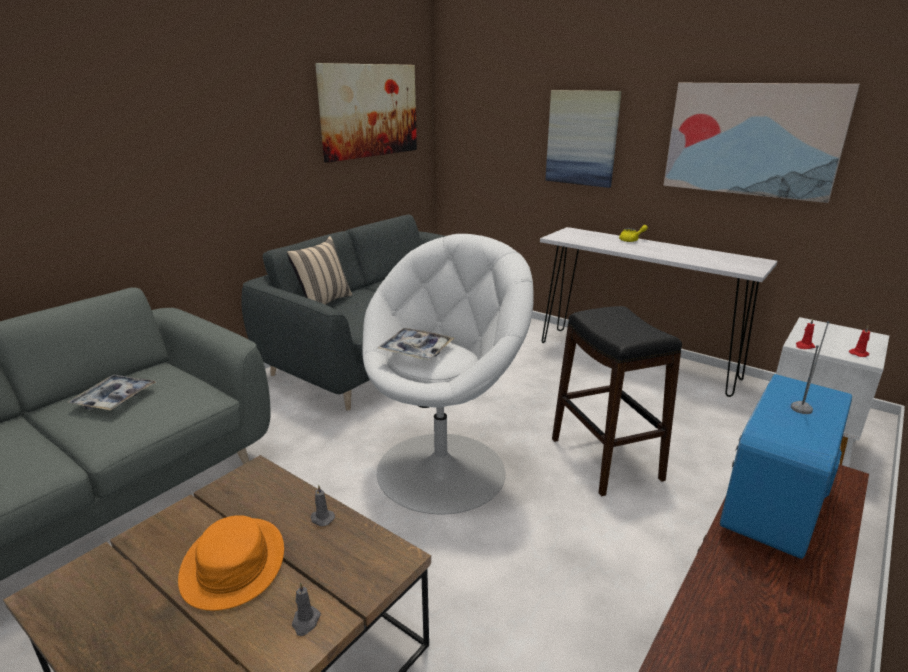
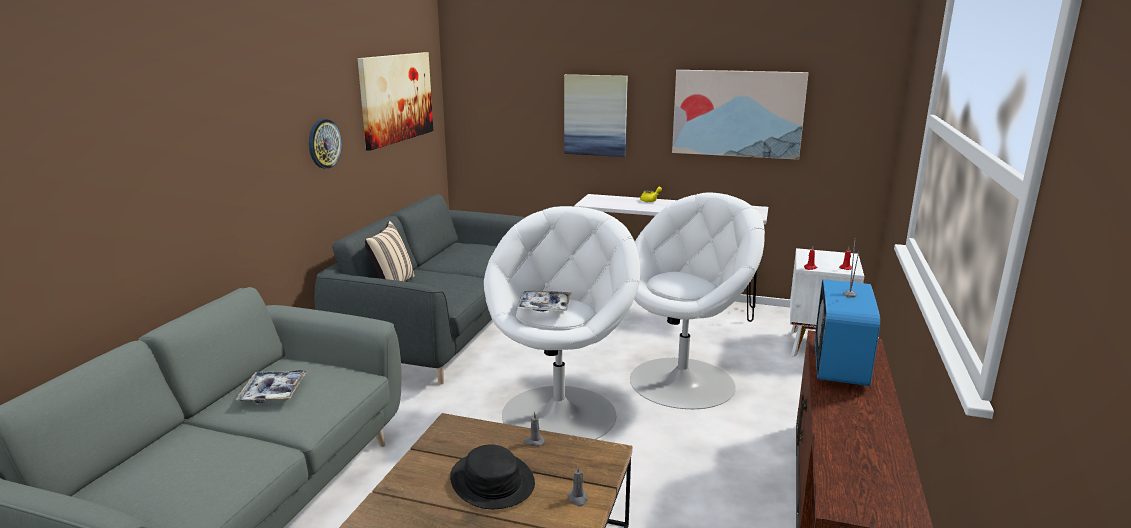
camera: 20 degrees left, 5 degrees down
(233, 563) = (492, 481): orange hat -> black hat
(265, 150) = (324, 143): none -> wall clock
(606, 459) = (683, 381): black stool -> white armchair

